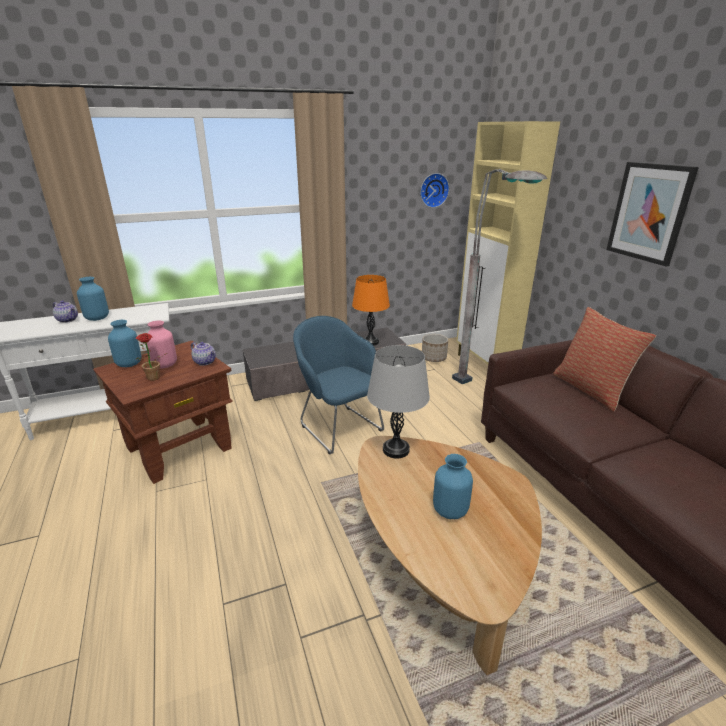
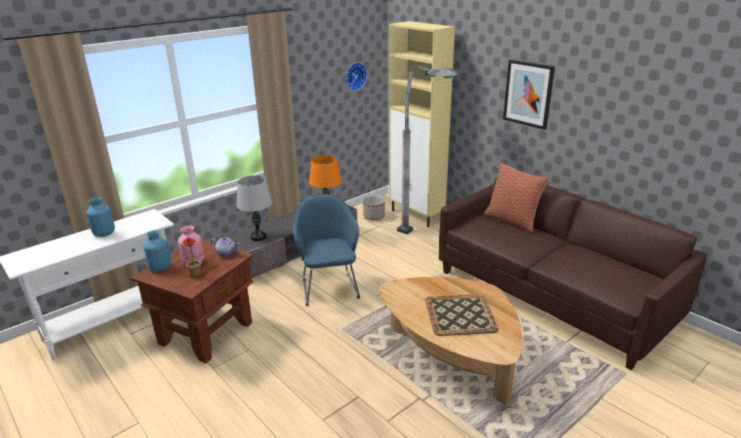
camera: 20 degrees left, 0 degrees up
(68, 320) = (77, 240): teapot -> none
(338, 426) = (329, 287): blue armchair -> blue armchair turned 45 degrees clockwise
(396, 450) = (404, 288): grey table lamp -> grey table lamp (258, 237)
(449, 511) = (459, 315): blue vase -> tray

